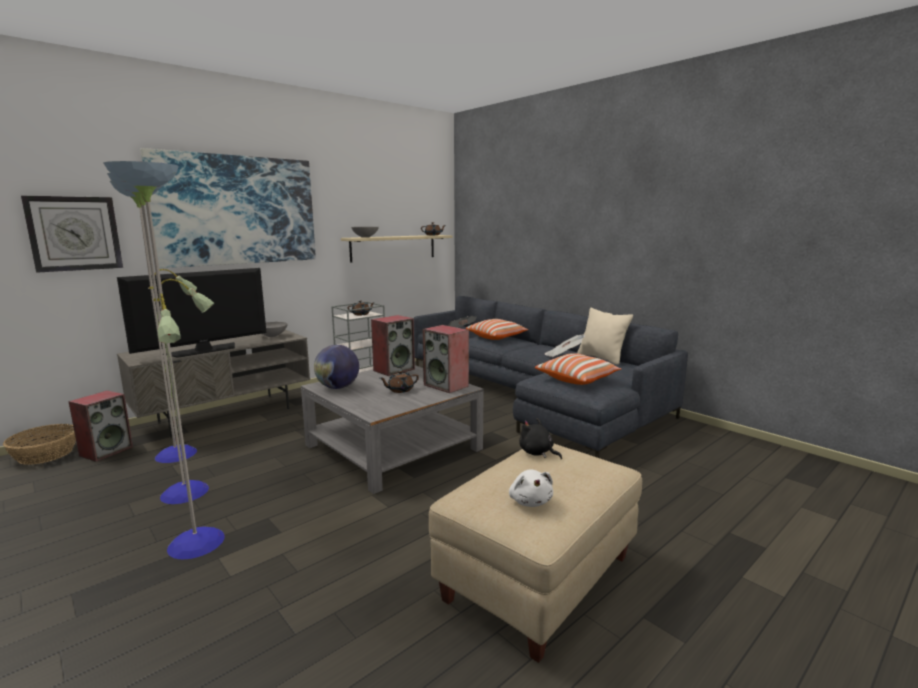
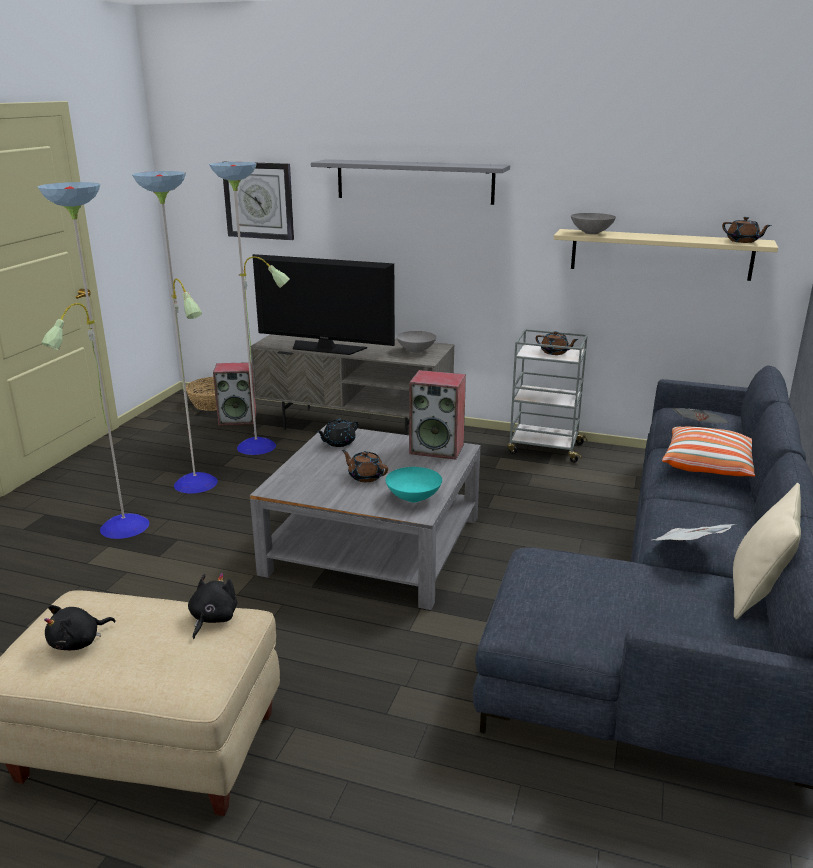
camera: 60 degrees right, 10 degrees up
(237, 210) = (414, 181): picture -> grey shelf
(338, 387) = (338, 442): globe -> black teapot
(447, 385) = (413, 498): speaker -> turquoise bowl
(530, 501) = (78, 642): white plush toy -> black plush toy
(577, 379) = (573, 591): pillow -> none

